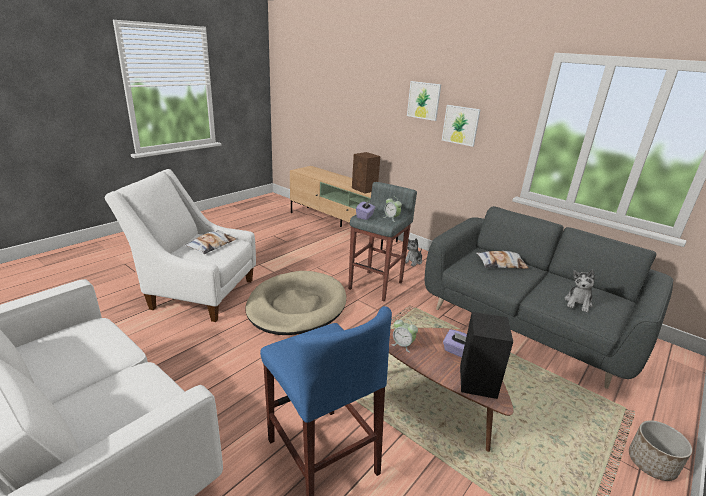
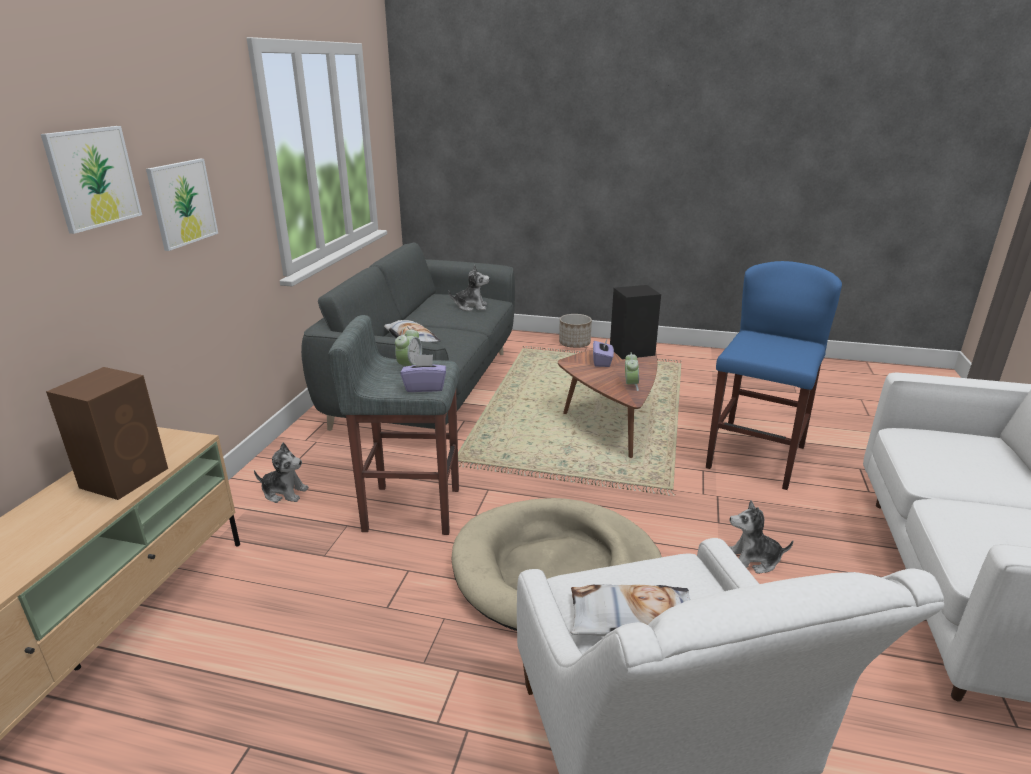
camera: 115 degrees left, 0 degrees up
(235, 370) = (753, 560): none -> plush toy

